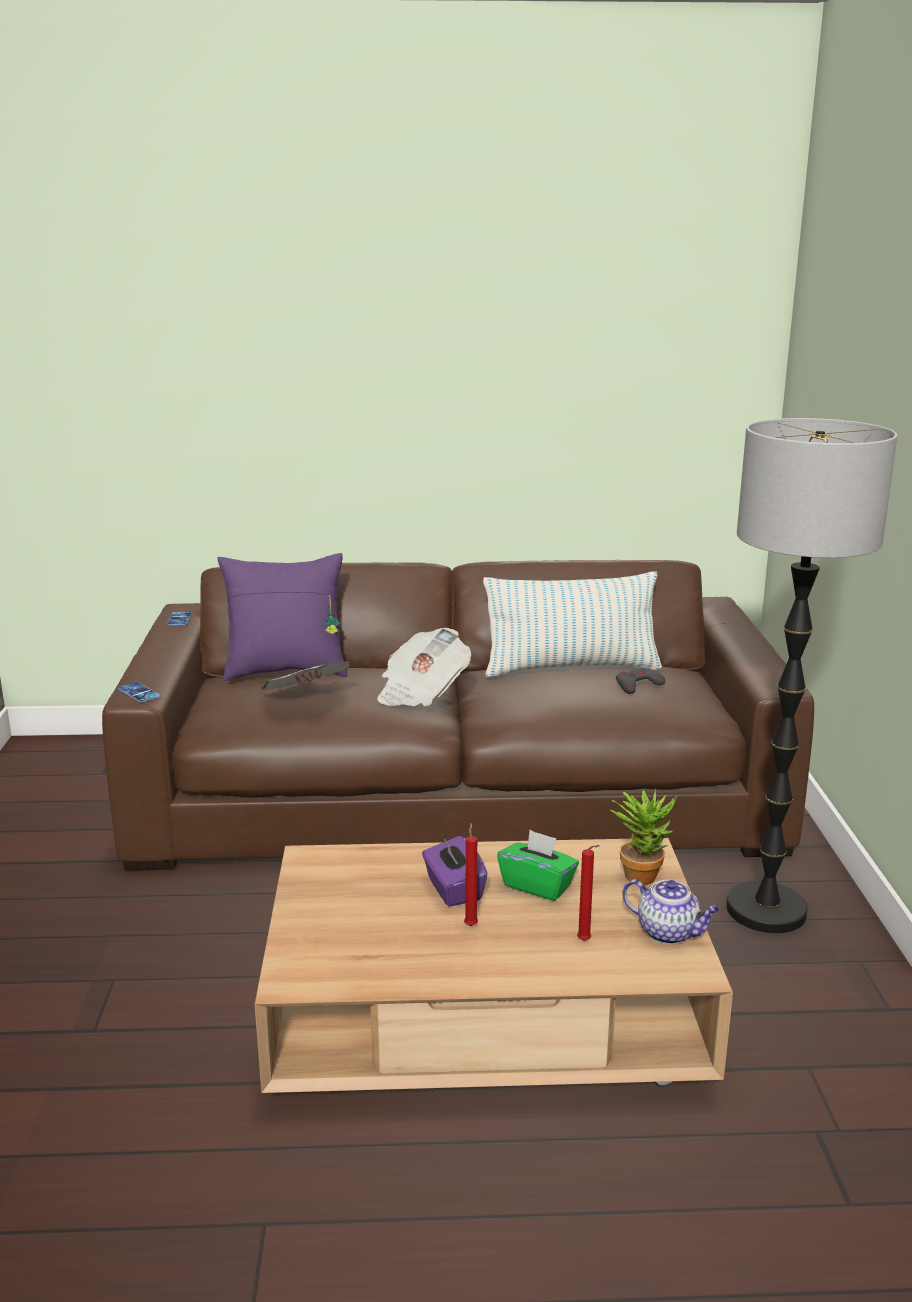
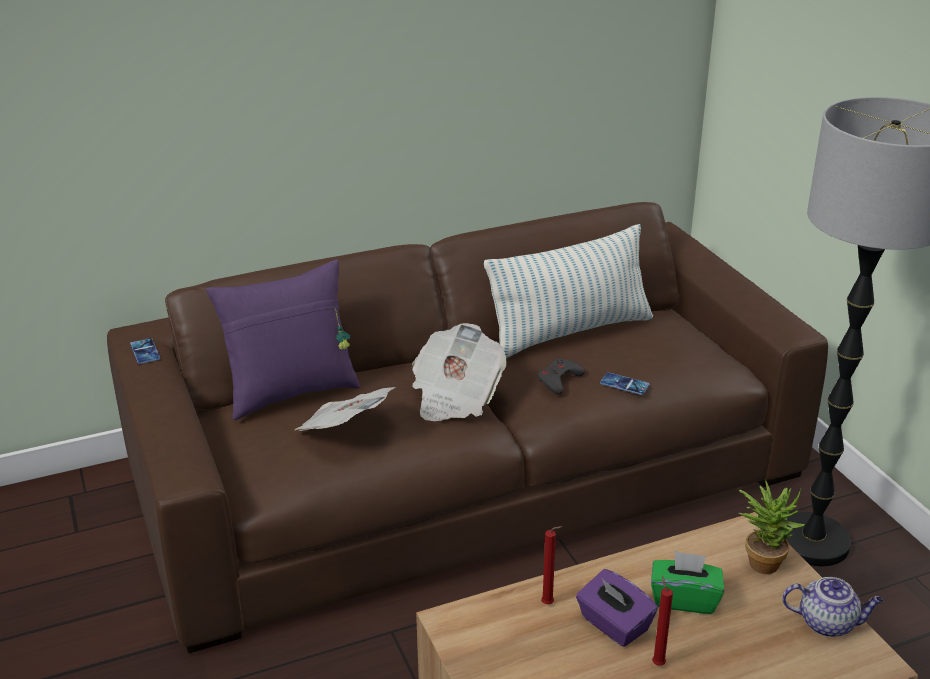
camera: 20 degrees left, 10 degrees up
(138, 693) = (185, 472): phone -> phone (624, 384)
(586, 941) = (767, 654): red candle -> red candle (549, 604)
(637, 685) = (650, 345): grey game controller -> grey game controller (559, 380)

